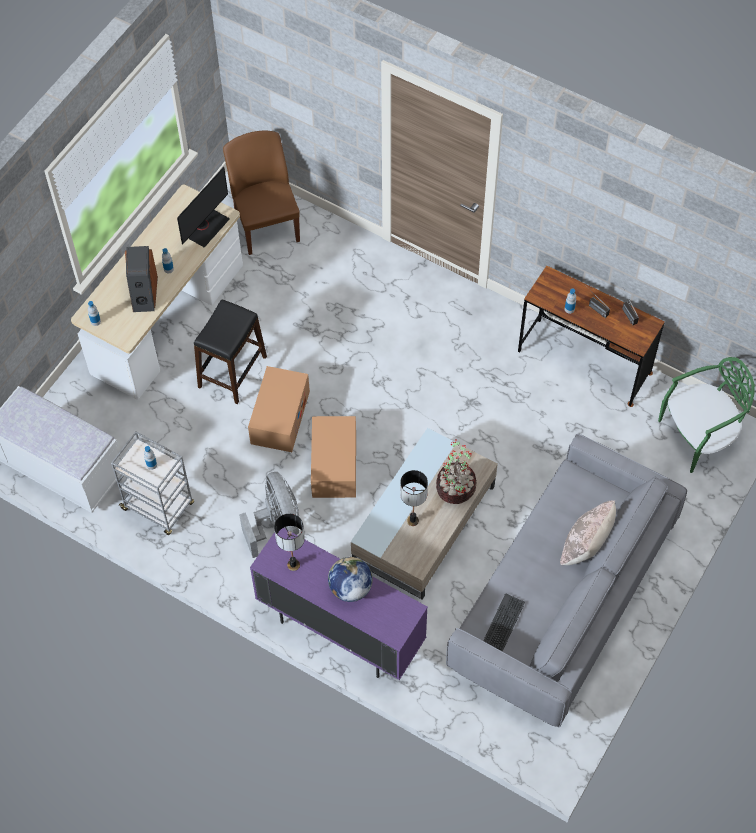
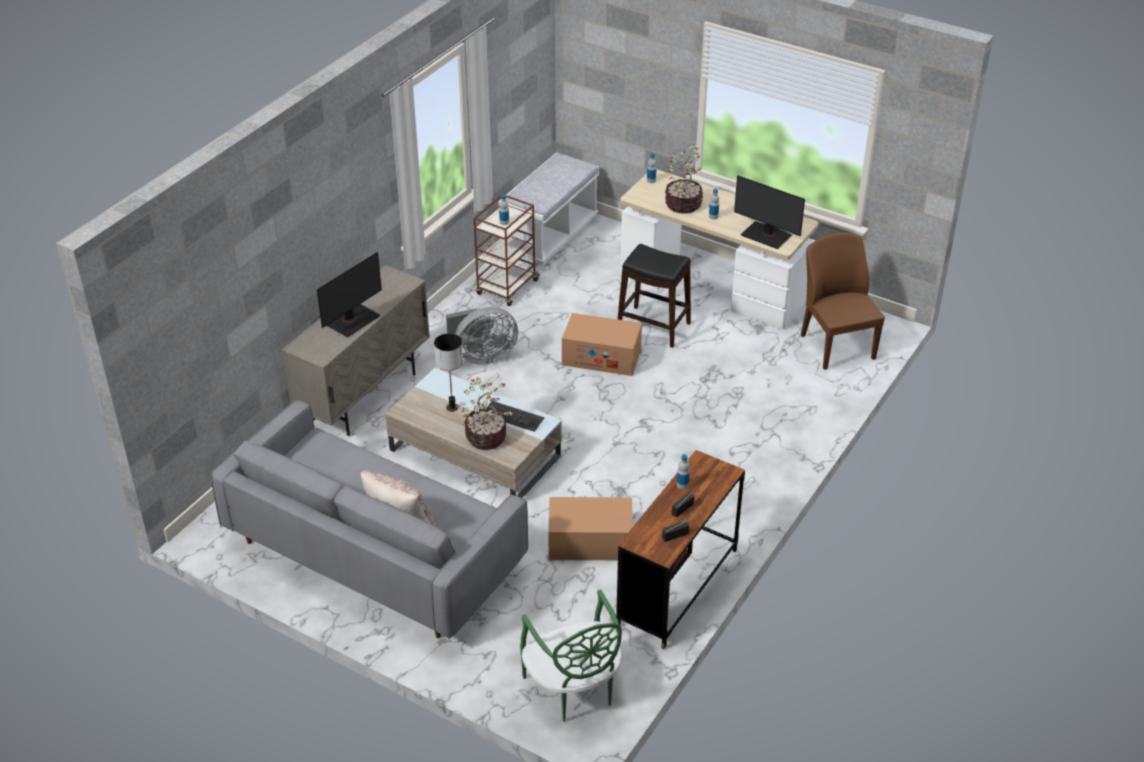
camera: 90 degrees right, 20 degrees down
(144, 293) = (683, 204): speaker -> potted plant
(159, 507) = (507, 288): grey cart -> brown cart
(266, 225) = (836, 345): brown chair -> brown chair turned 90 degrees counterclockwise
(293, 564) = (382, 288): table lamp -> none
(334, 465) = (546, 392): cardboard box -> cardboard box (590, 542)
(340, 631) = (365, 396): purple cabinet -> beige cabinet
(350, 588) = (352, 320): globe -> monitor
(504, 623) = (322, 458): keyboard -> keyboard (512, 417)

